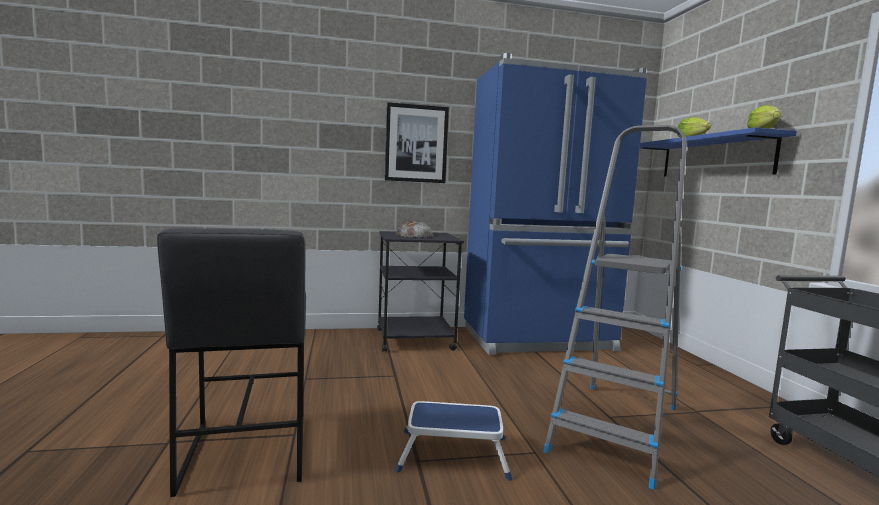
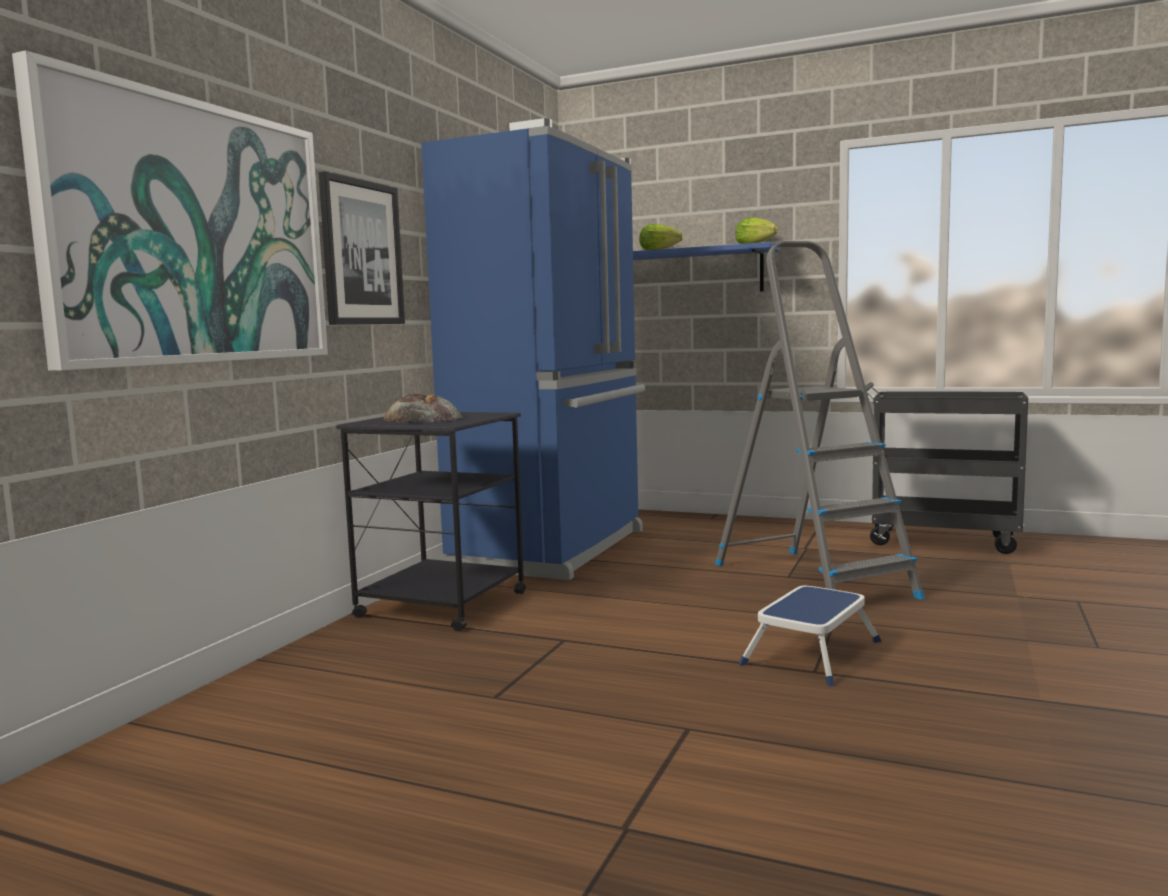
camera: 55 degrees left, 0 degrees up
(246, 453) = (717, 767): grey stool -> none
(301, 136) = (194, 234): none -> picture

